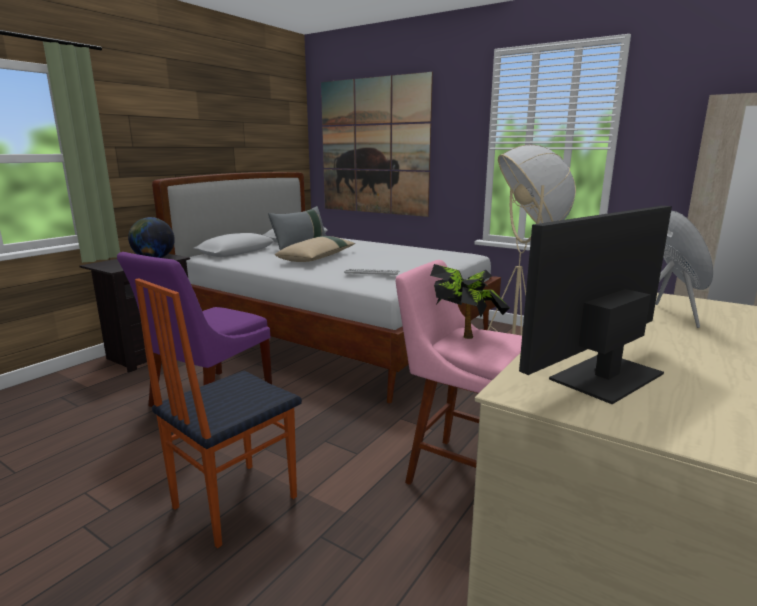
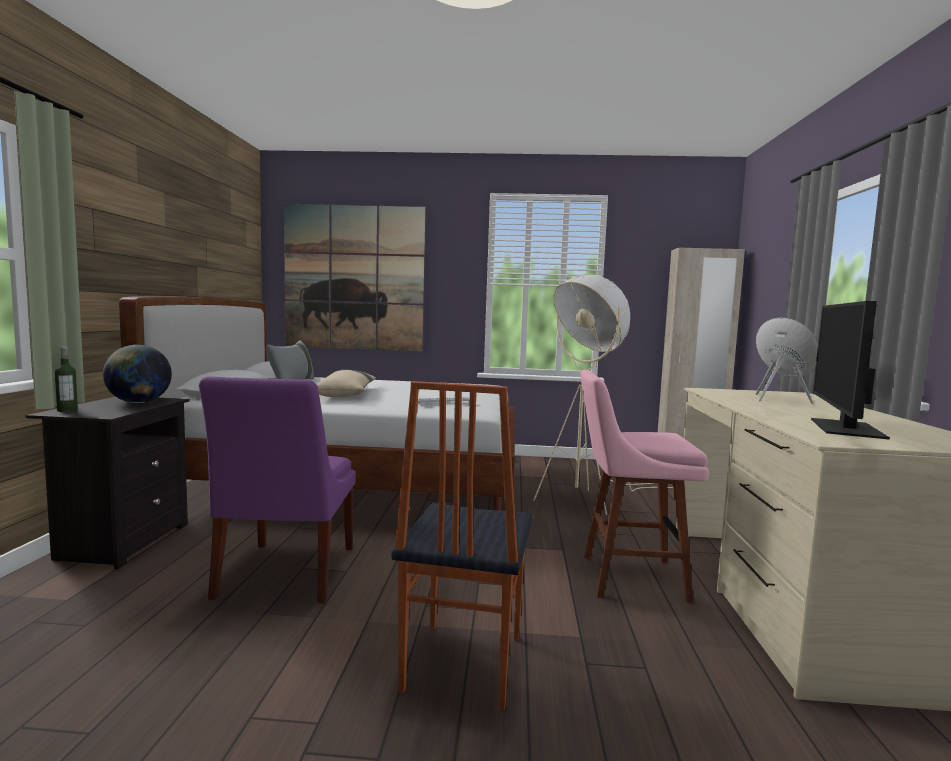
camera: 30 degrees left, 10 degrees down
(104, 263) = (67, 410): none -> bottle
(465, 333) = (630, 434): potted plant -> none

